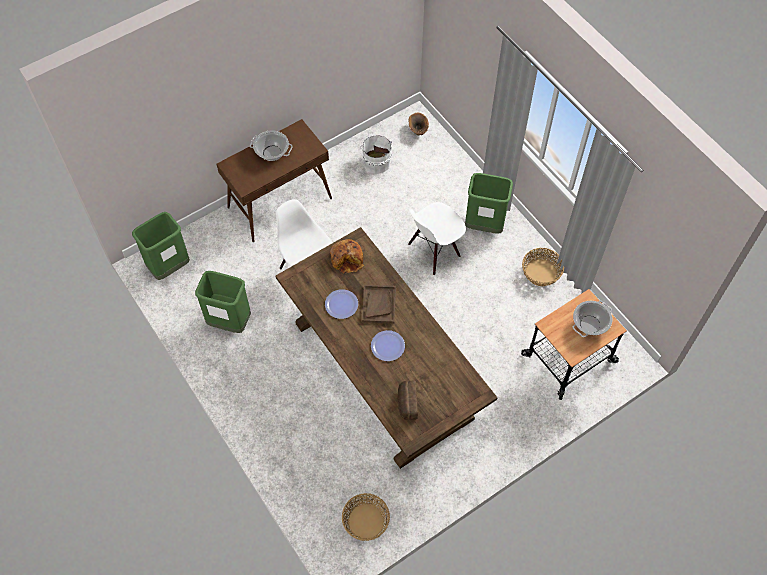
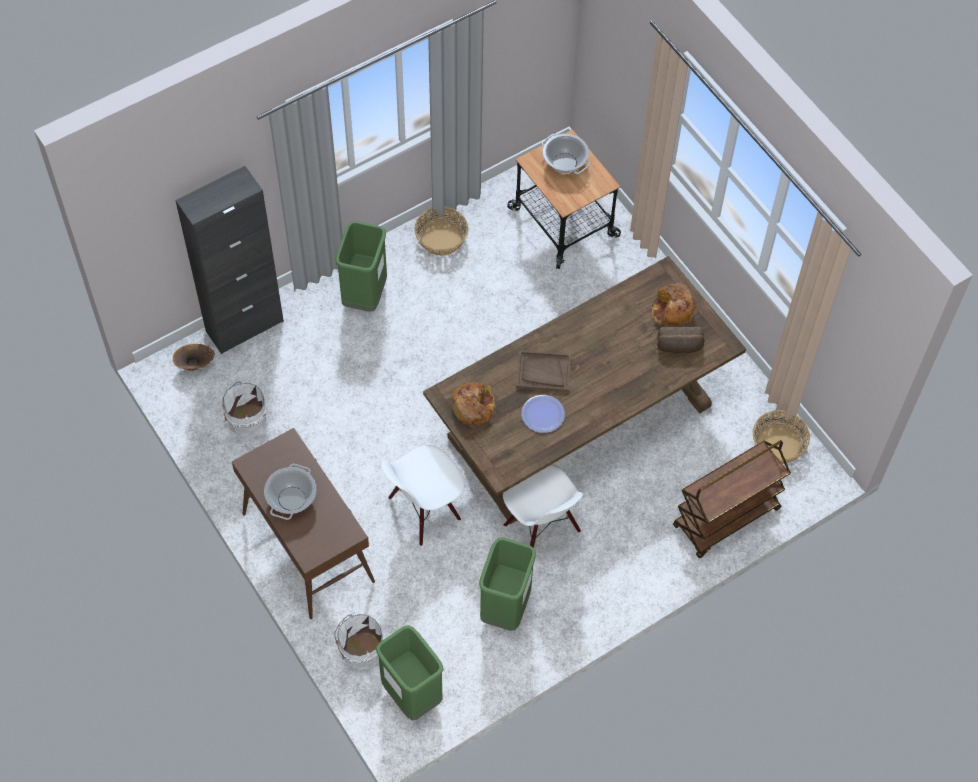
camera: 90 degrees left, 0 degrees up
(202, 236) = (359, 651): none -> white bucket
(298, 476) = (726, 519): none -> brown cart
(387, 346) = (602, 364): plate -> none
(434, 251) = (402, 356): white chair -> white chair (541, 529)
(443, 399) = (672, 309): none -> bread
(452, 156) = (244, 326): none -> black cabinet

